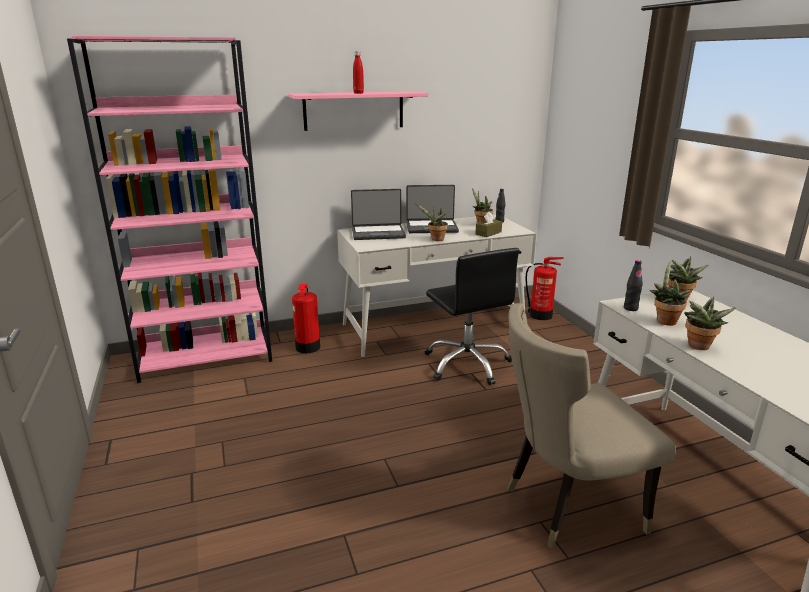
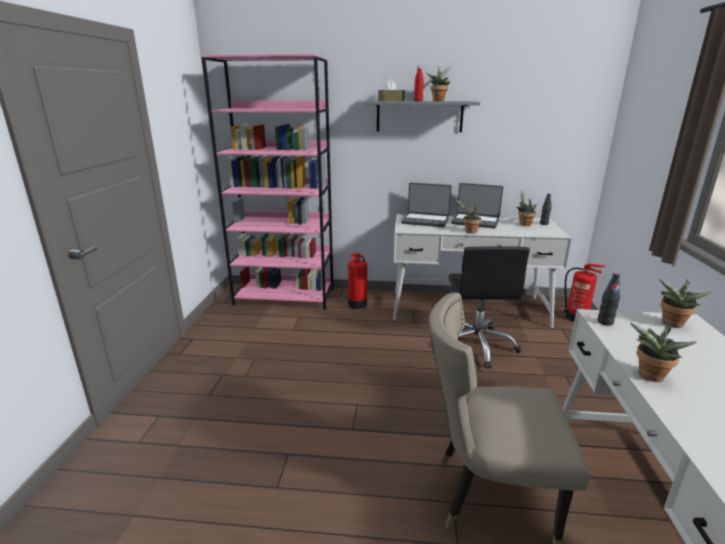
camera: 25 degrees right, 0 degrees up
(354, 110) = (419, 116): pink shelf -> grey shelf
(488, 233) = (523, 232): brown tissue box -> brown tissue box (391, 101)
(664, 320) = (634, 341): potted plant -> potted plant (438, 101)

